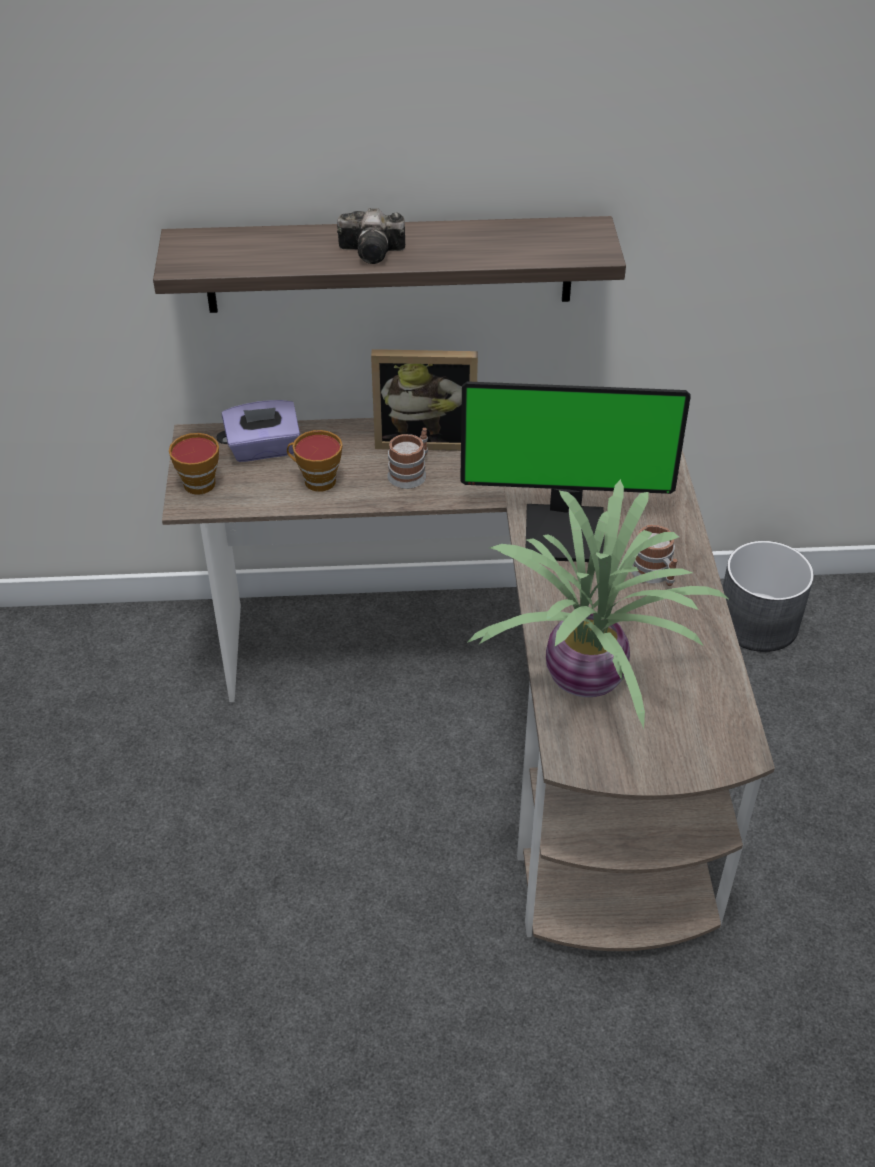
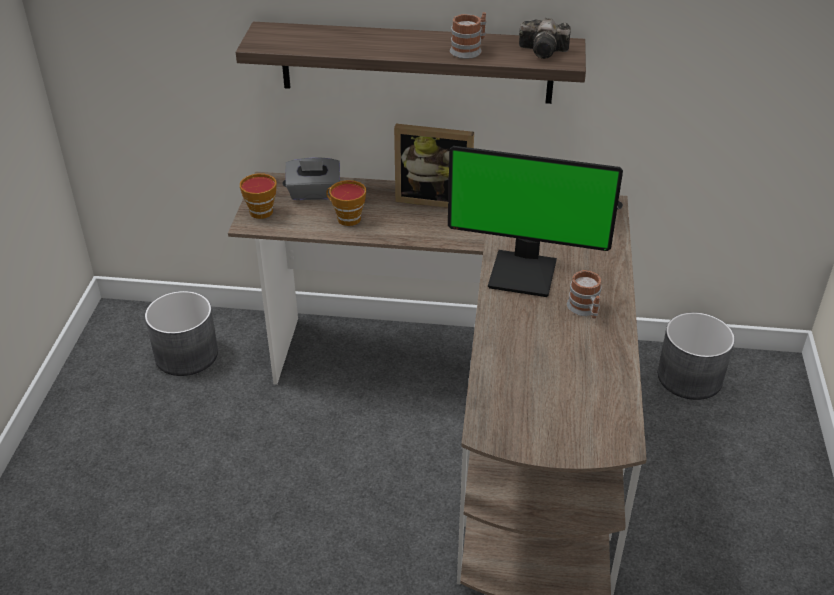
camera: 10 degrees right, 5 degrees down
(102, 675) = (187, 354): none -> grey planter
(264, 449) = (314, 193): purple tissue box -> grey tissue box
(375, 252) = (400, 47): camera -> camera (545, 51)
(411, 472) = (417, 220): mug -> mug (469, 49)
(584, 682) = (510, 378): potted plant -> none

